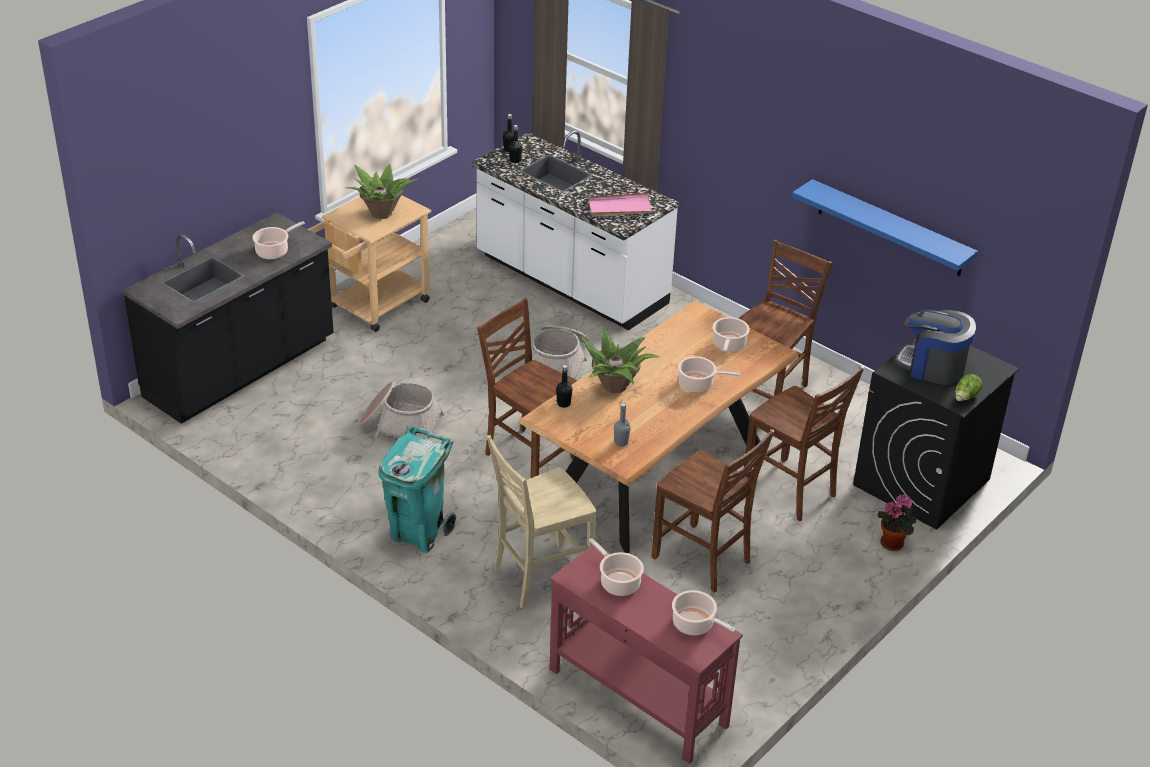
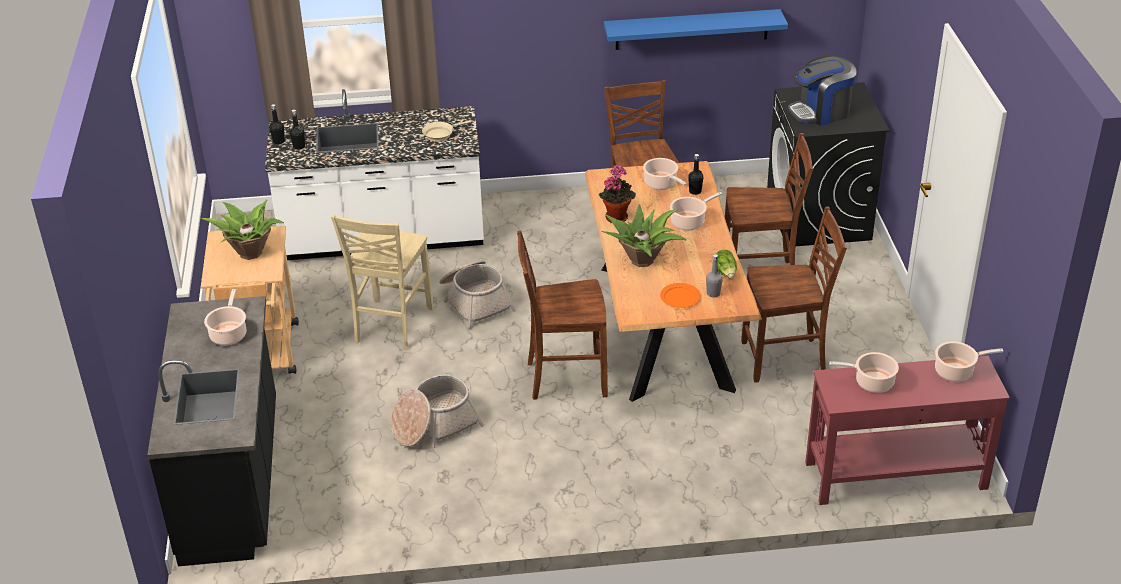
camera: 45 degrees left, 0 degrees up
(418, 533) = (583, 489): turquoise trash can -> none
(540, 577) = (711, 451): beige chair -> beige chair (391, 326)
(563, 403) = (631, 295): black bottle -> black bottle (695, 191)
(593, 428) = (680, 297): none -> orange plate
(620, 208) = (440, 134): pink tray -> beige frying pan
(893, 542) = (864, 265): potted plant -> potted plant (616, 216)
(965, 397) = (869, 117): lettuce -> lettuce (725, 273)

